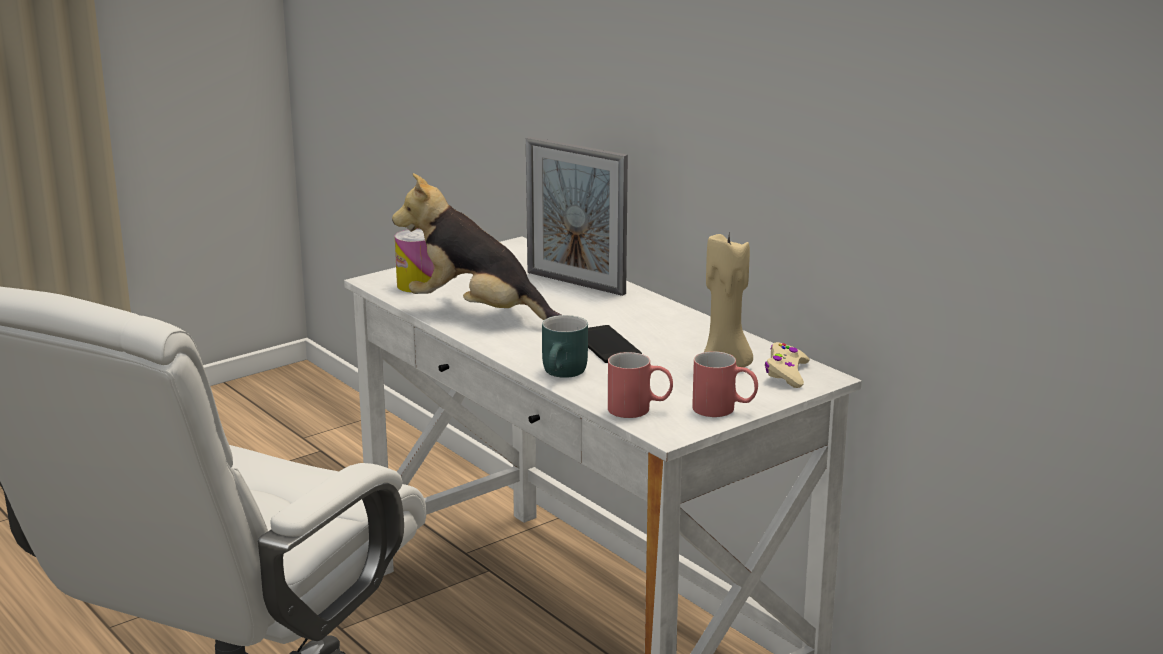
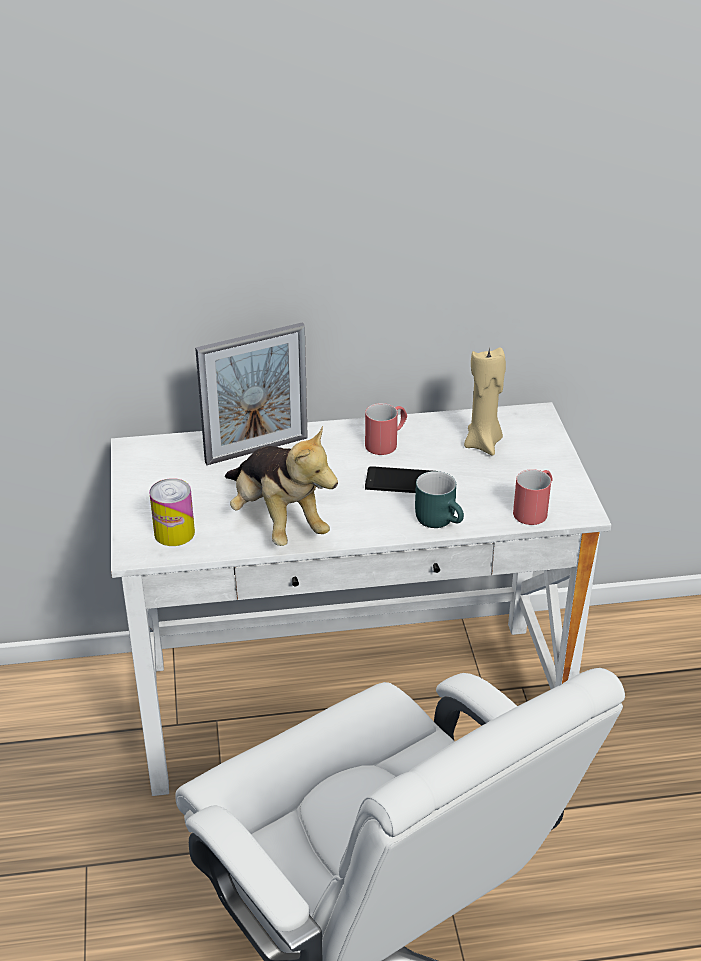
camera: 60 degrees left, 15 degrees up
(479, 314) = (277, 521): plush toy -> plush toy turned 90 degrees counterclockwise
(724, 410) = (561, 474): red mug -> red mug (387, 442)
(786, 373) = (519, 425): beige game controller -> none

